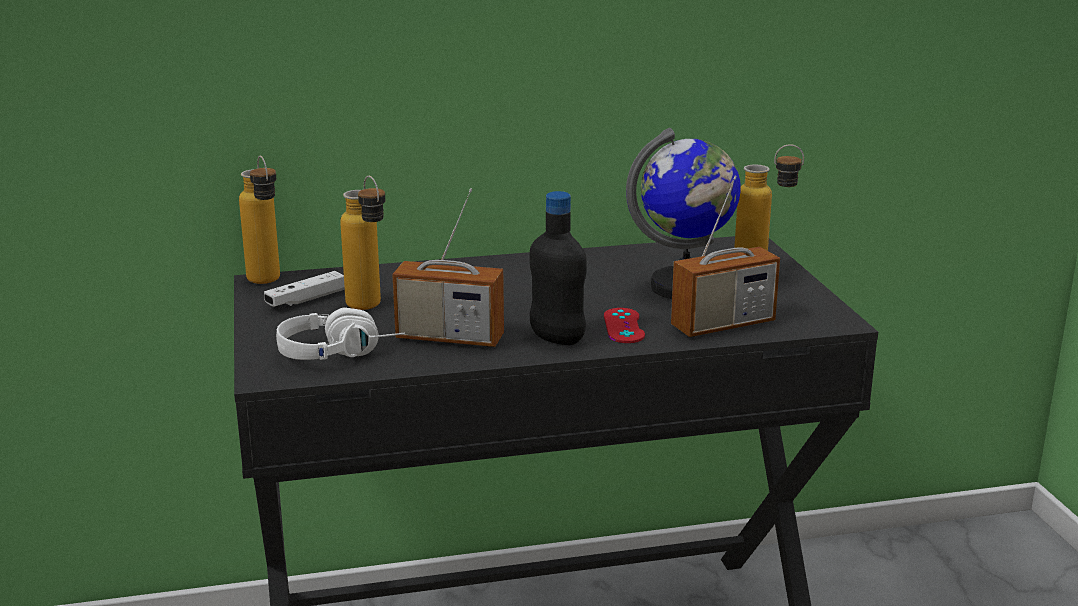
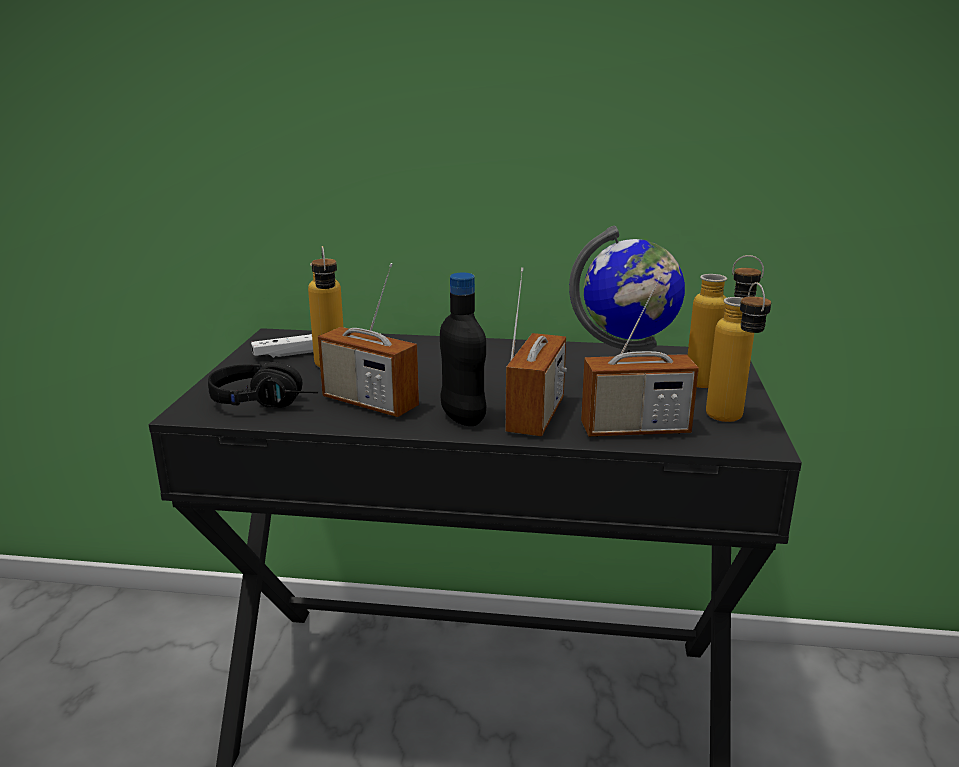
camera: 20 degrees right, 0 degrees up
(267, 283) = (276, 337): bottle -> bottle (730, 422)
(341, 353) = (268, 402): white headphones -> black headphones
(623, 326) = (536, 416): red game controller -> radio

